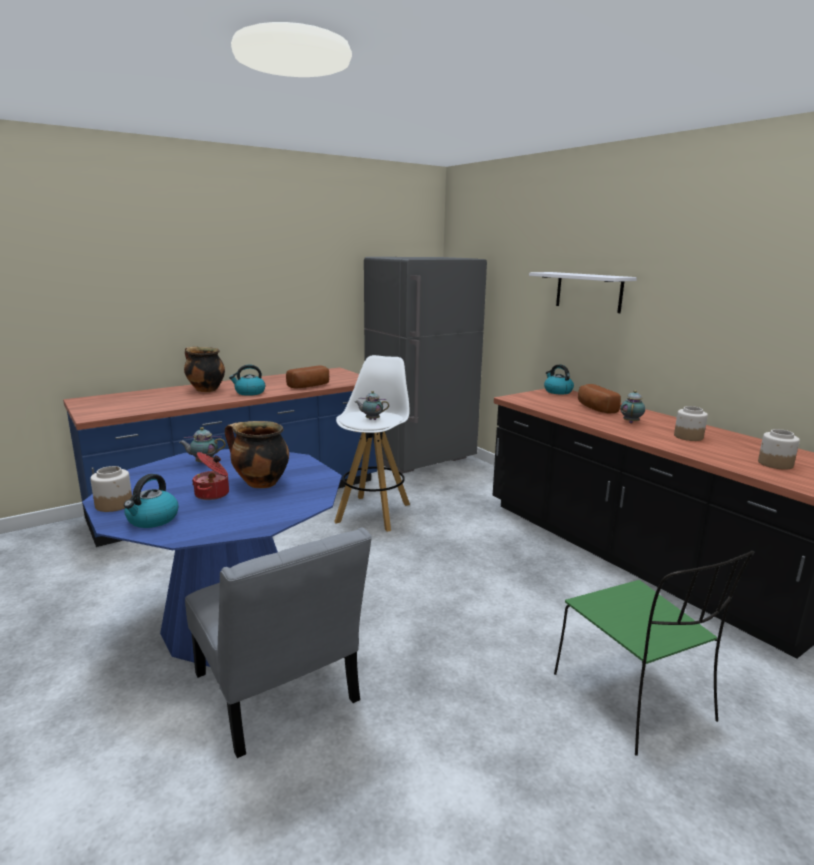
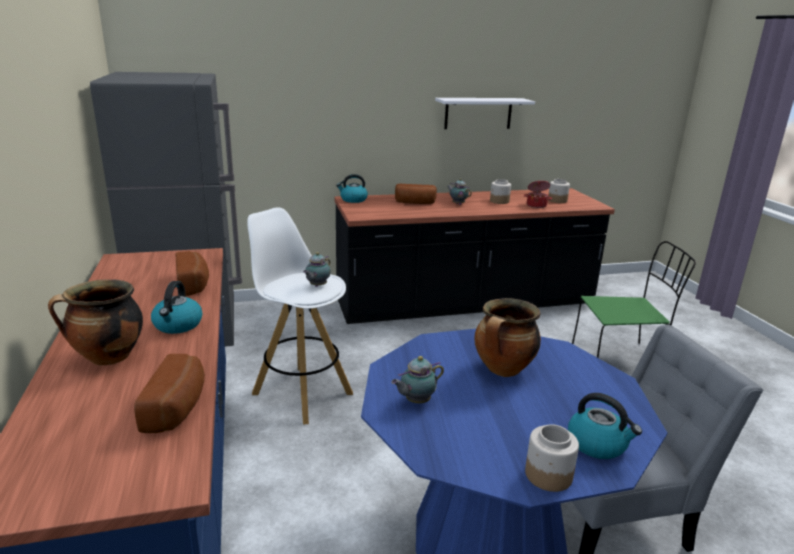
camera: 70 degrees left, 5 degrees up
(157, 407) = (178, 407): none -> bread
(203, 463) = (416, 401): teapot -> teapot turned 45 degrees clockwise
(213, 494) = (528, 400): cooking pot -> cooking pot (536, 205)
(588, 292) = (356, 102): white shelf -> white shelf (478, 113)

